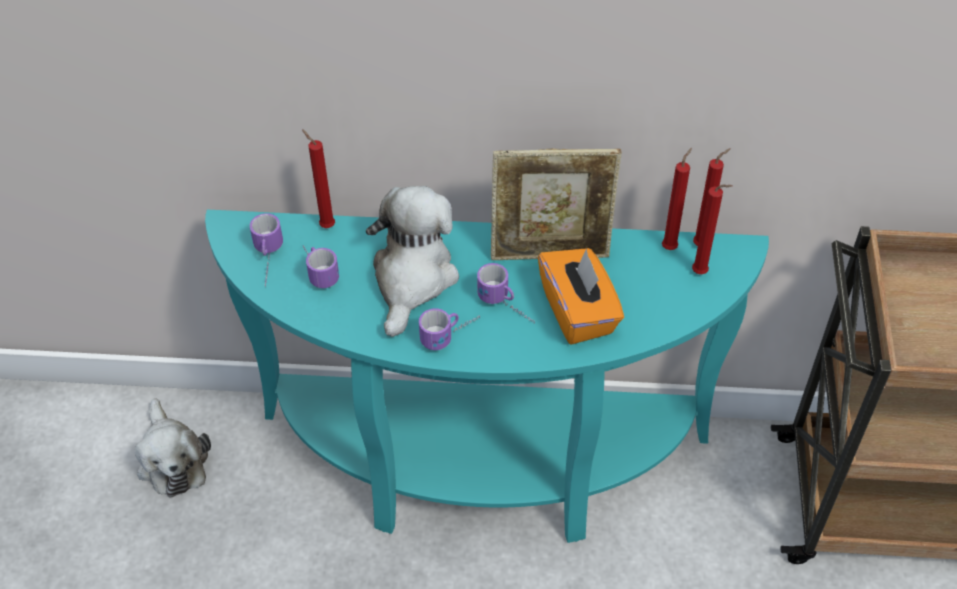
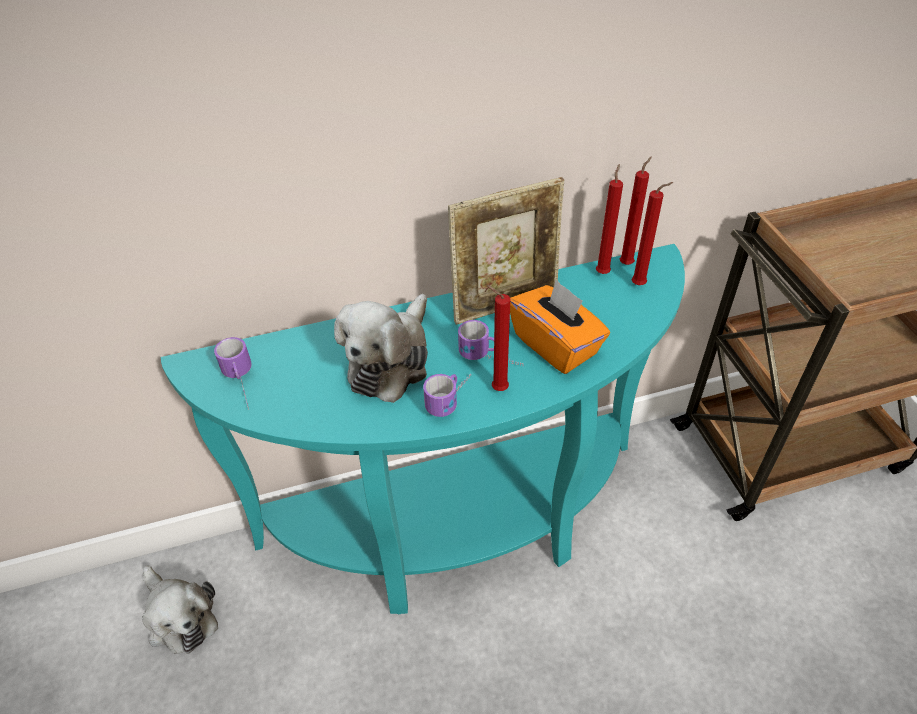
camera: 20 degrees left, 5 degrees down
(317, 270) = (295, 379): mug -> none
(325, 225) = (286, 338): red candle -> red candle (497, 388)
(412, 278) = (390, 360): plush toy -> plush toy turned 150 degrees counterclockwise

